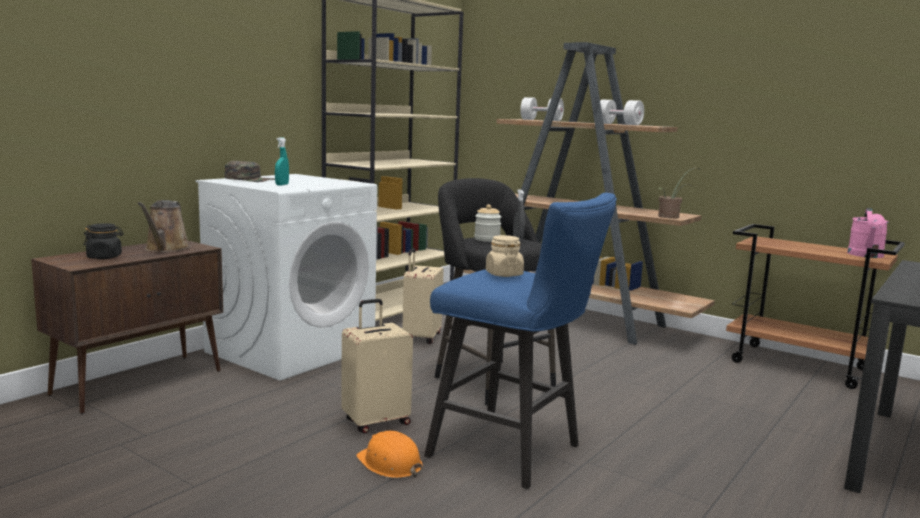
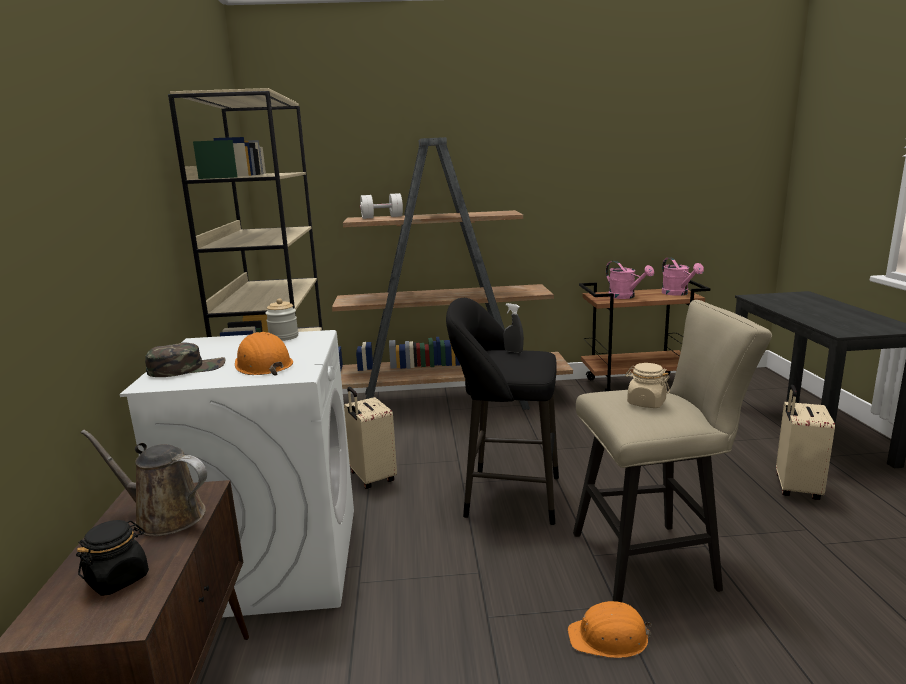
camera: 40 degrees left, 5 degrees up
(165, 249) = (164, 516): brown watering can -> brown watering can turned 150 degrees clockwise
(282, 185) = (262, 365): turquoise spray bottle -> orange hard hat
(376, 422) = (514, 599): beige suitcase -> beige suitcase (795, 488)
(487, 239) = (503, 362): jar -> jar (283, 337)
(514, 453) = (653, 561): blue stool -> beige stool
(618, 124) = (471, 214): white dumbbell -> none
(672, 217) = (537, 291): potted plant -> none
(789, 245) = (625, 297): none -> pink watering can

